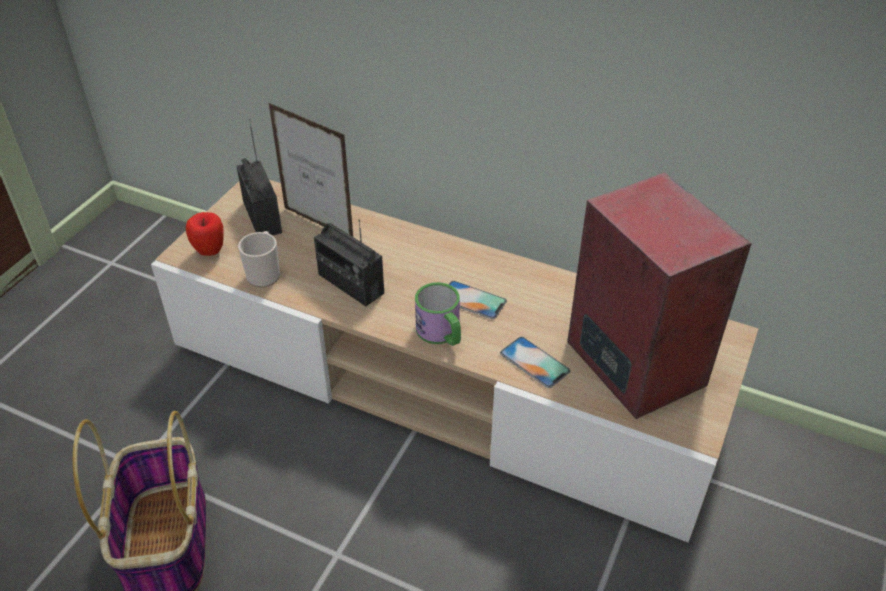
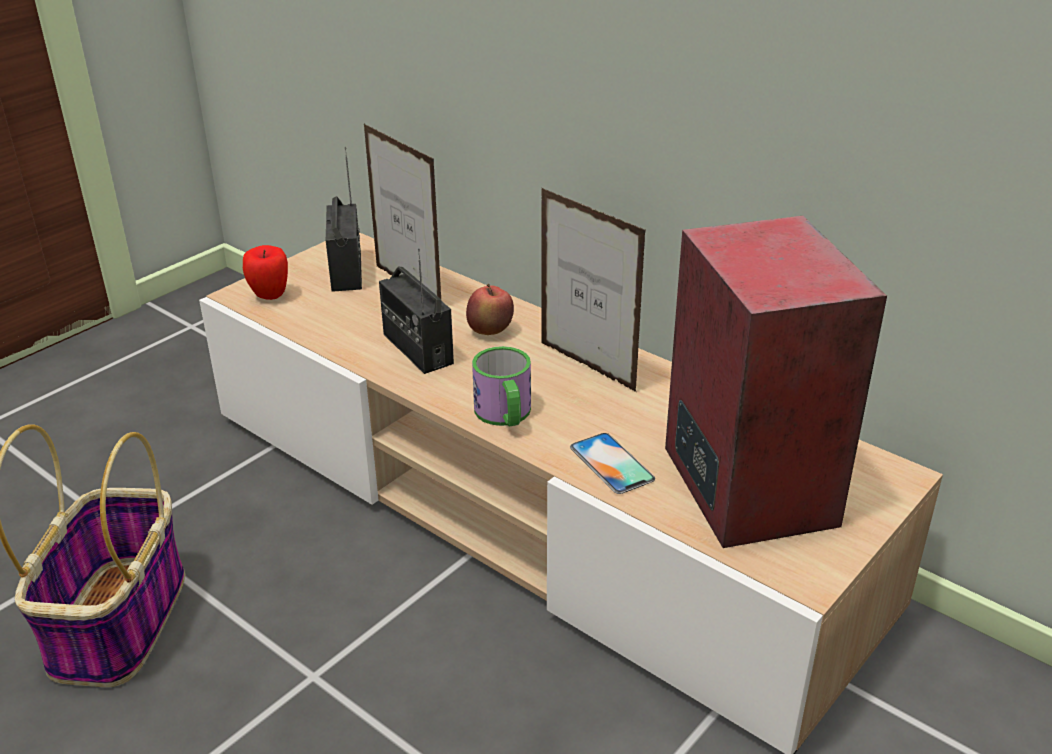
camera: 15 degrees right, 10 degrees down
(264, 273) = (321, 325): mug -> none
(400, 258) = (490, 332): none -> apple
(472, 300) = (560, 386): phone -> none
(485, 278) = (587, 367): none -> picture frame

